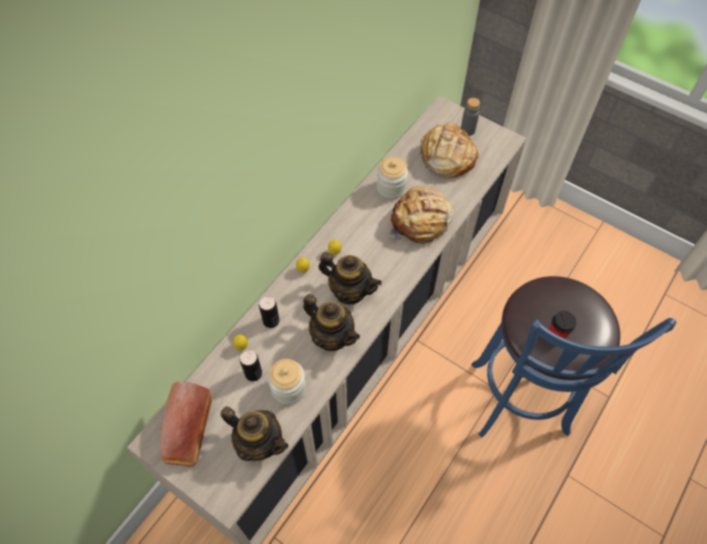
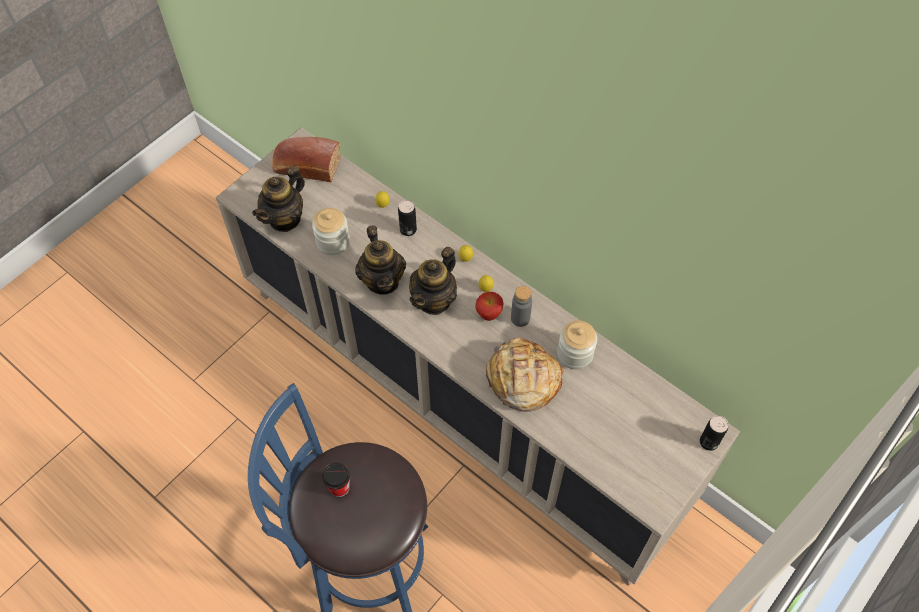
camera: 95 degrees right, 0 degrees up
(253, 373) = (353, 214): can -> can (709, 442)
(332, 336) = (382, 280): teapot -> teapot turned 60 degrees counterclockwise
(361, 248) = (488, 315): none -> apple
(446, 157) = (624, 423): bread -> none
(467, 130) = (673, 458): grey bottle -> grey bottle (520, 318)

